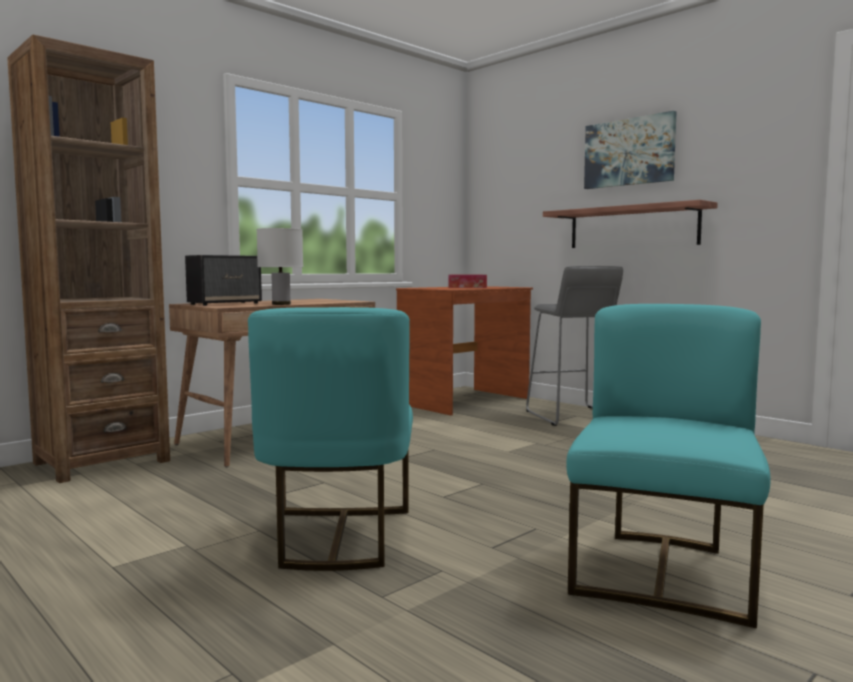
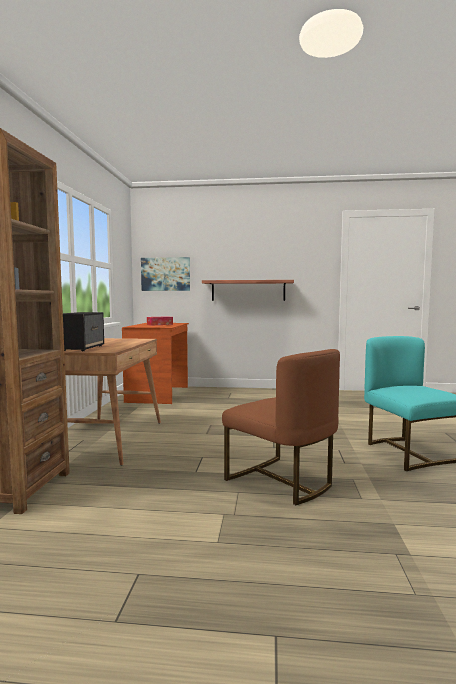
camera: 40 degrees left, 0 degrees up
(281, 304) = (126, 345): white table lamp -> none
(337, 537) = (281, 481): turquoise chair -> brown chair
(573, 416) = (229, 393): grey stool -> none
(629, 152) = (245, 251): picture -> picture (165, 274)

